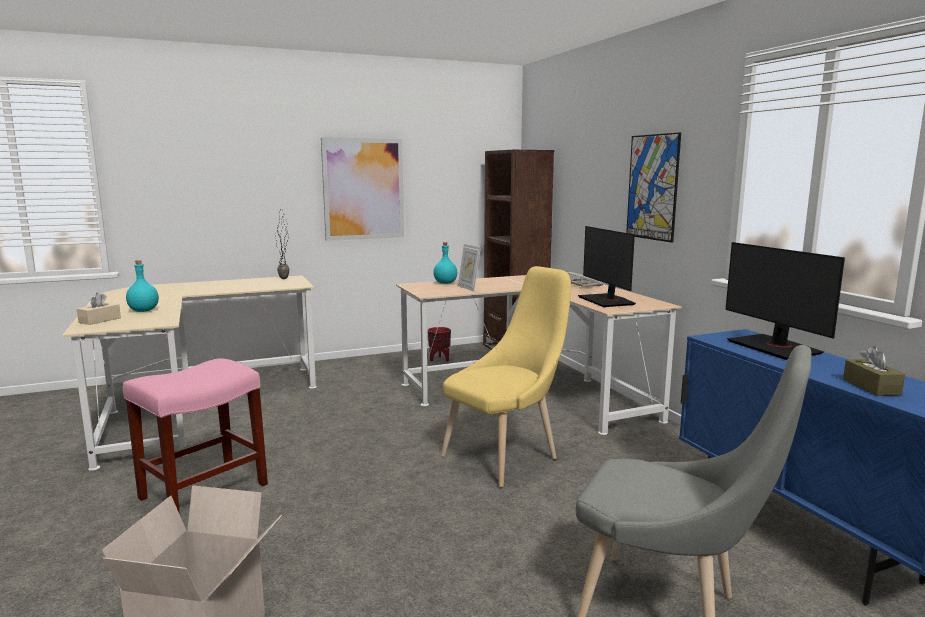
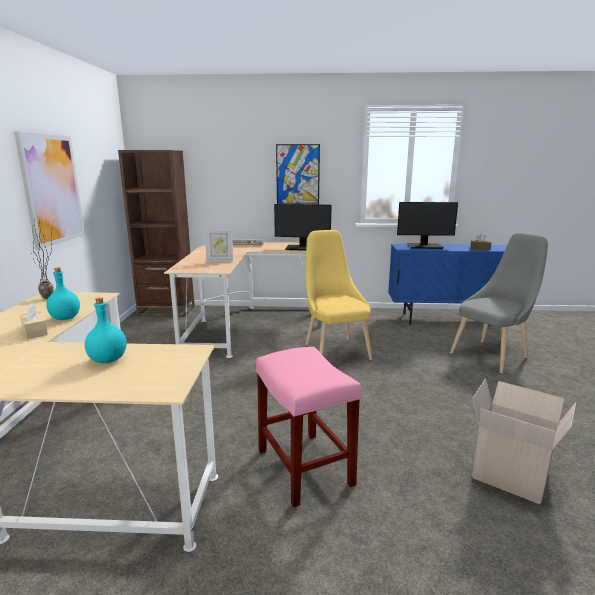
camera: 65 degrees left, 5 degrees up
(100, 320) = (126, 383): beige tissue box -> beige tissue box (35, 331)
(439, 359) = (143, 334): red planter -> none
(445, 283) = (189, 263): turquoise bottle -> turquoise bottle (65, 318)

